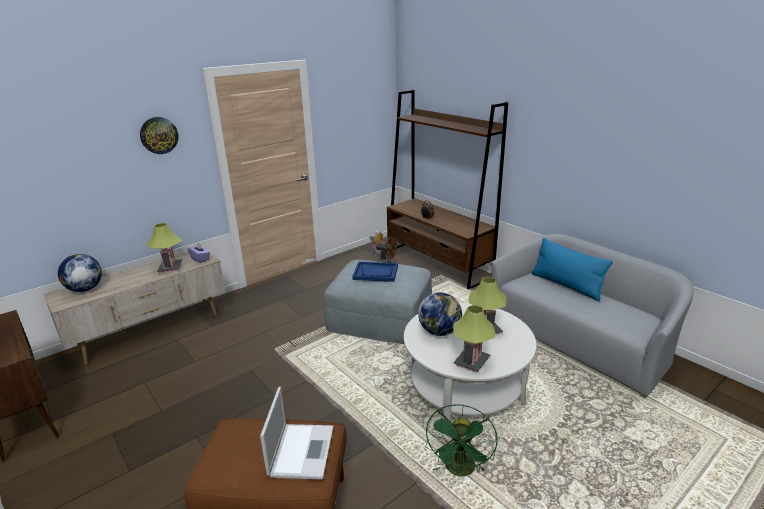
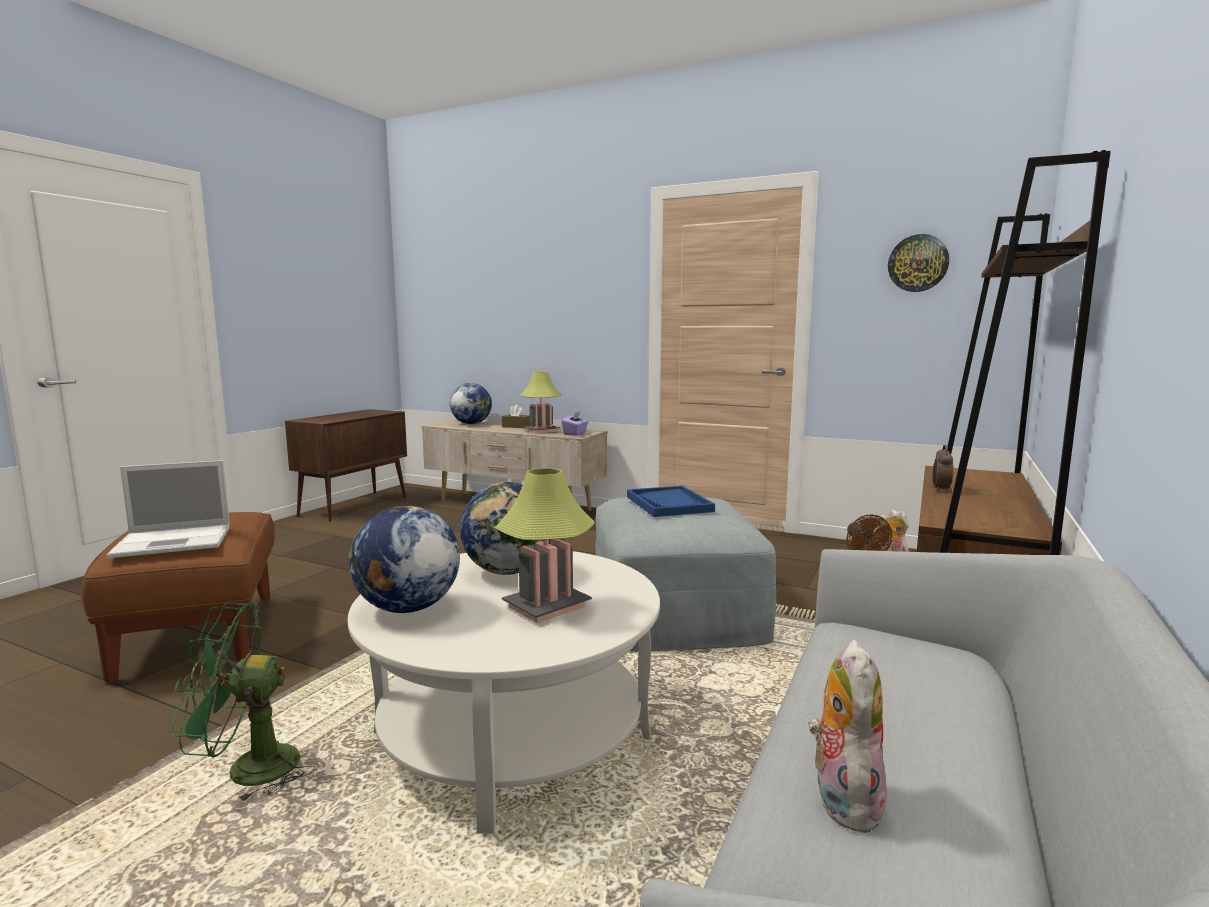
camera: 65 degrees right, 15 degrees down
(134, 273) = (516, 426): none -> brown tissue box
(159, 135) = (586, 271): wall clock -> wall clock (918, 263)
(472, 362) = (407, 608): table lamp -> globe
(566, 285) = (953, 705): blue pillow -> none
(603, 314) = (842, 799): none -> plush toy

